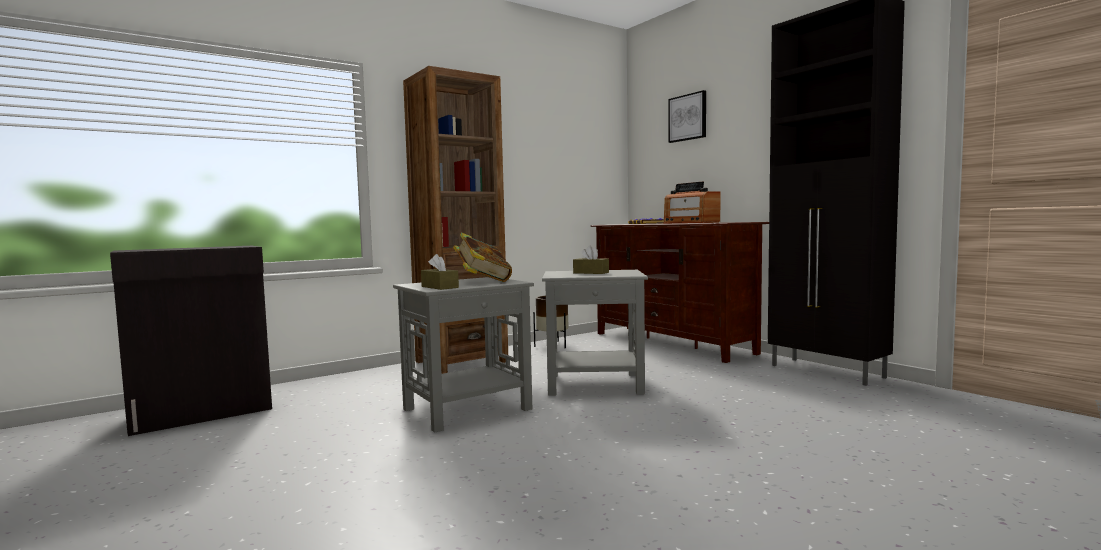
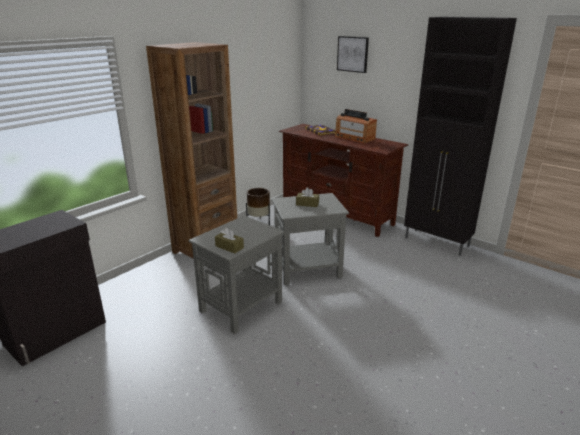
camera: 15 degrees left, 20 degrees up
(482, 281) = (248, 230): book -> none

